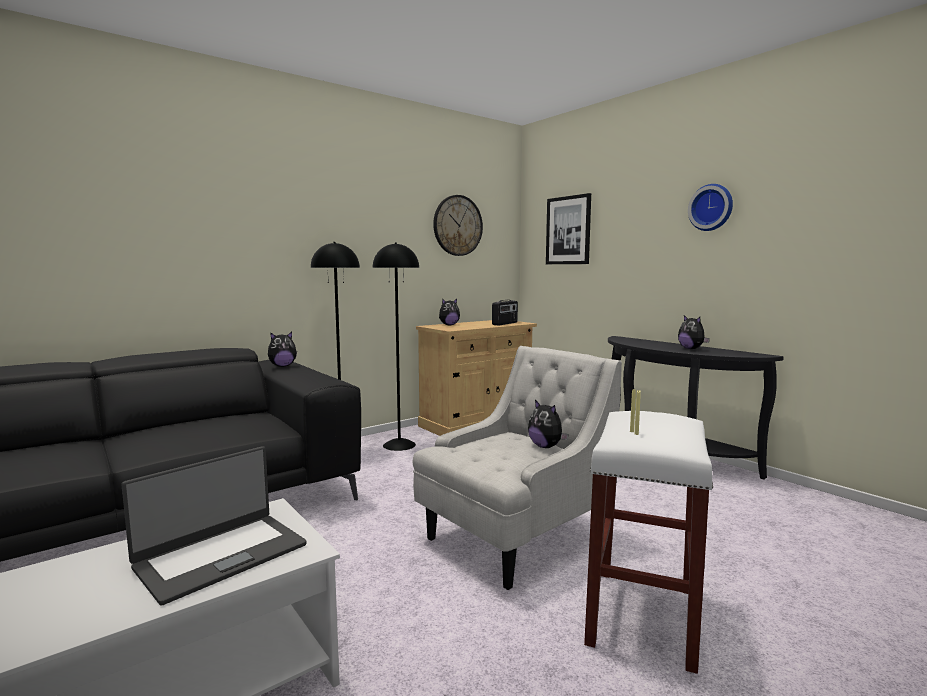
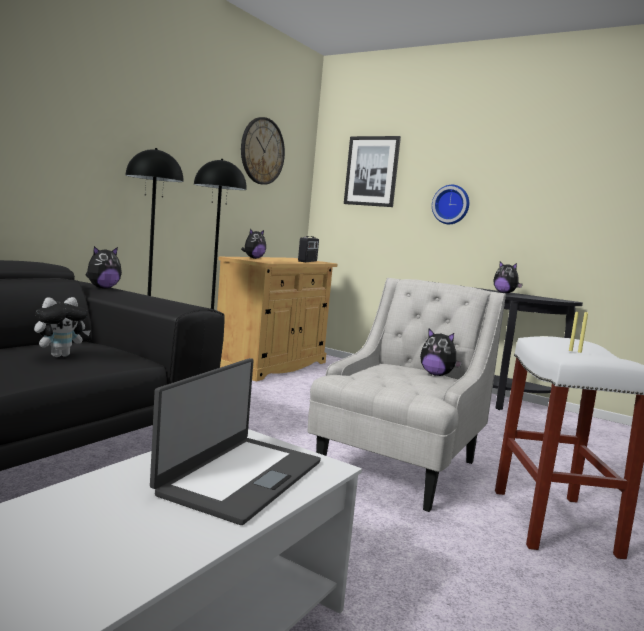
camera: 20 degrees left, 0 degrees up
(218, 428) = (60, 355): none -> plush toy
(711, 207) = (524, 164): wall clock -> wall clock (451, 204)

